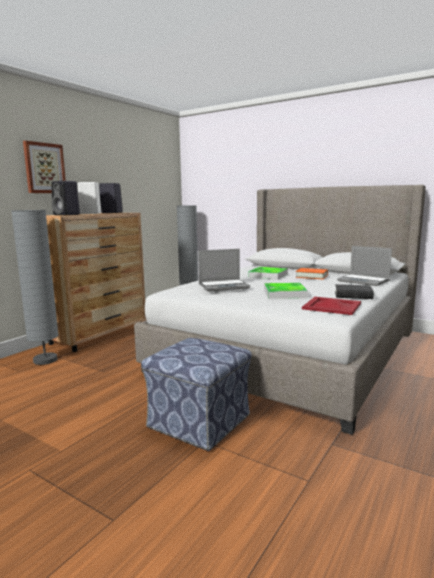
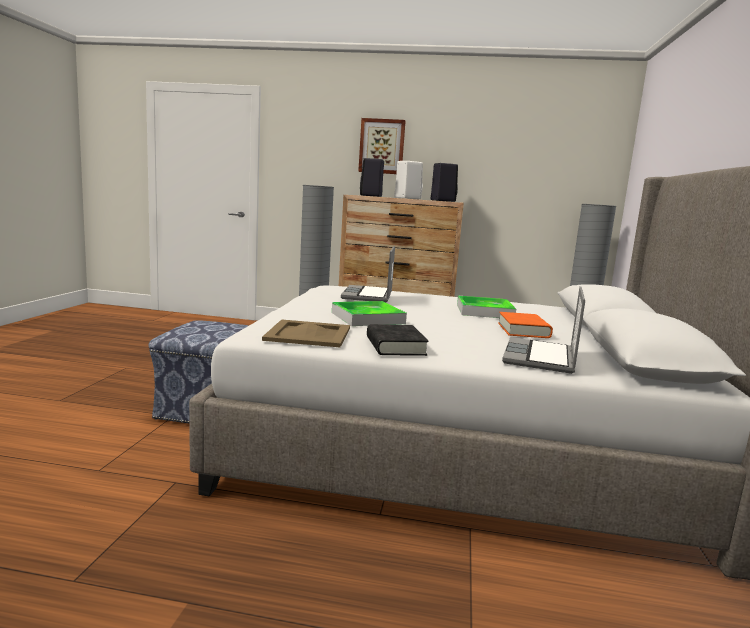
camera: 65 degrees right, 0 degrees up
(224, 286) = (368, 295): laptop -> laptop turned 45 degrees clockwise
(331, 306) = (309, 334): red tray -> beige tray

